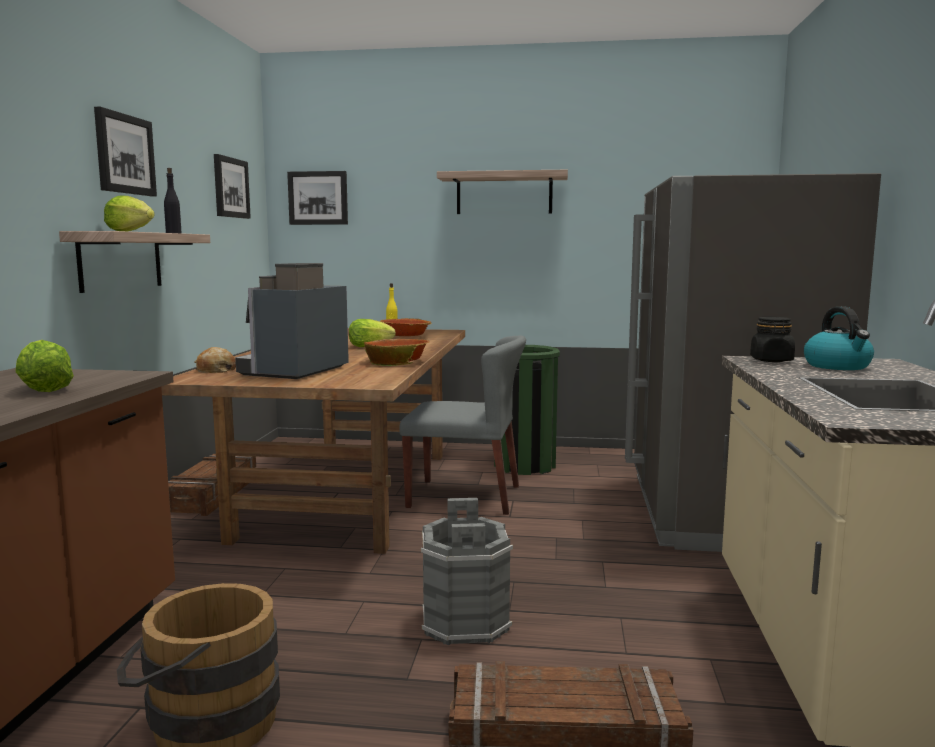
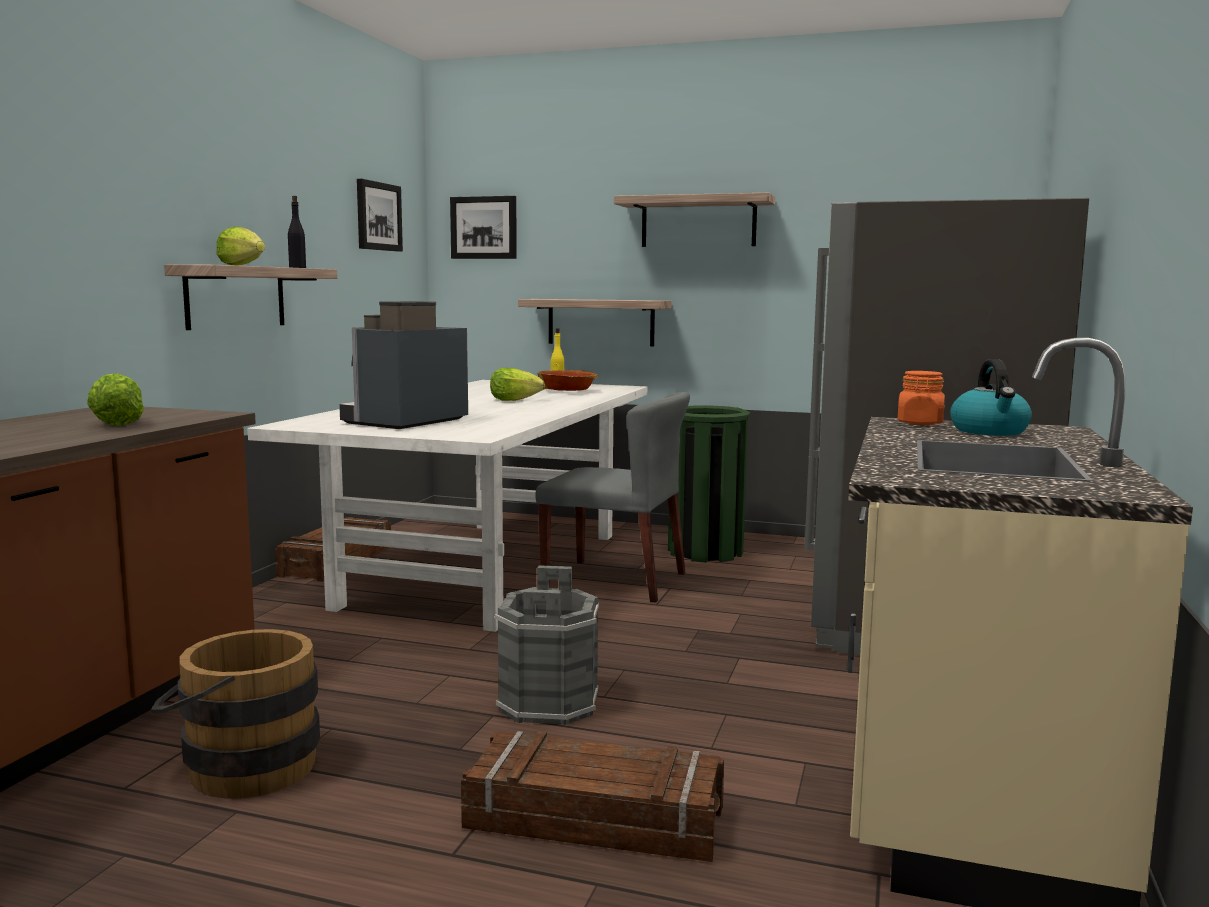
camera: 10 degrees right, 0 degrees up
(124, 154) = (243, 182): picture -> none
(215, 370) = (323, 418): bread -> none
(350, 493) = (487, 569): brown dining table -> white dining table
(397, 362) = (527, 416): bowl -> none
(422, 277) = (600, 322): none -> shelf
(771, 360) = (920, 423): black jar -> orange jar

